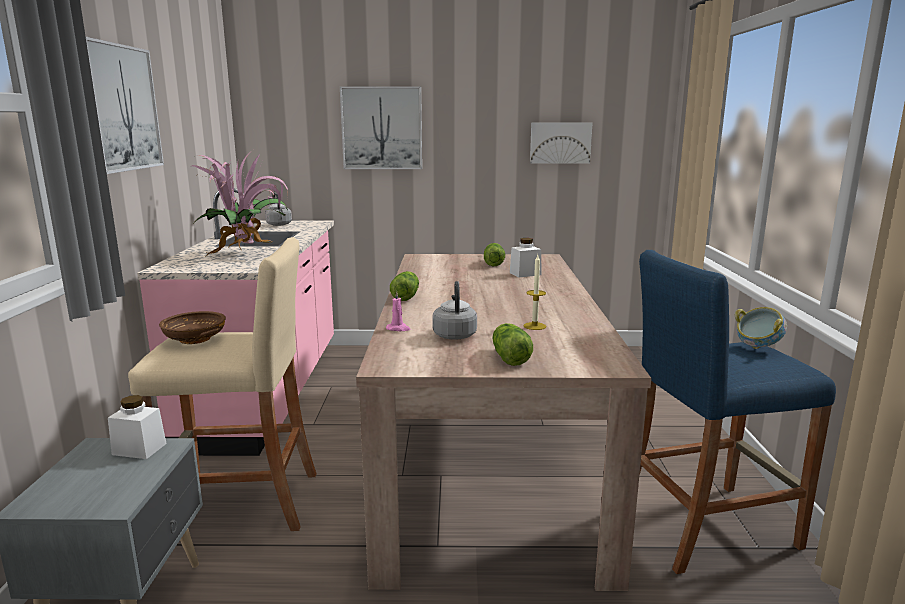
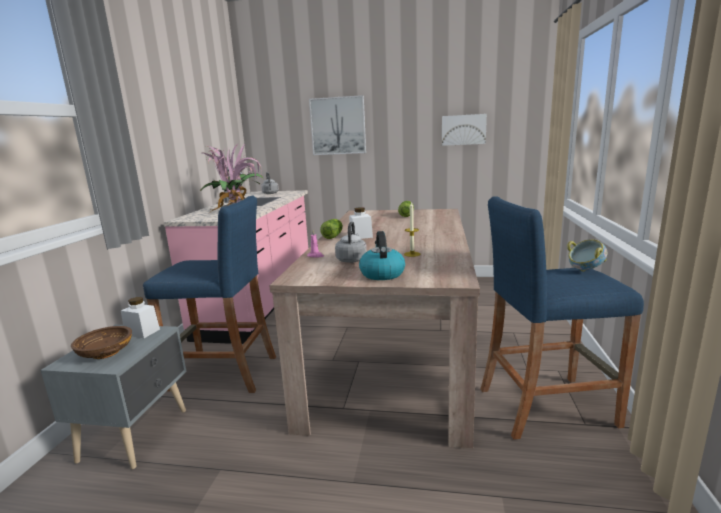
camera: 10 degrees right, 0 degrees up
(120, 108) = (151, 116): picture -> none
(194, 339) = (190, 263): brown bowl -> brown bowl (105, 352)
(241, 502) = (223, 373): beige stool -> blue stool
(509, 357) = (382, 274): lettuce -> kettle
(525, 274) = (425, 221): white jar -> white jar (361, 236)

